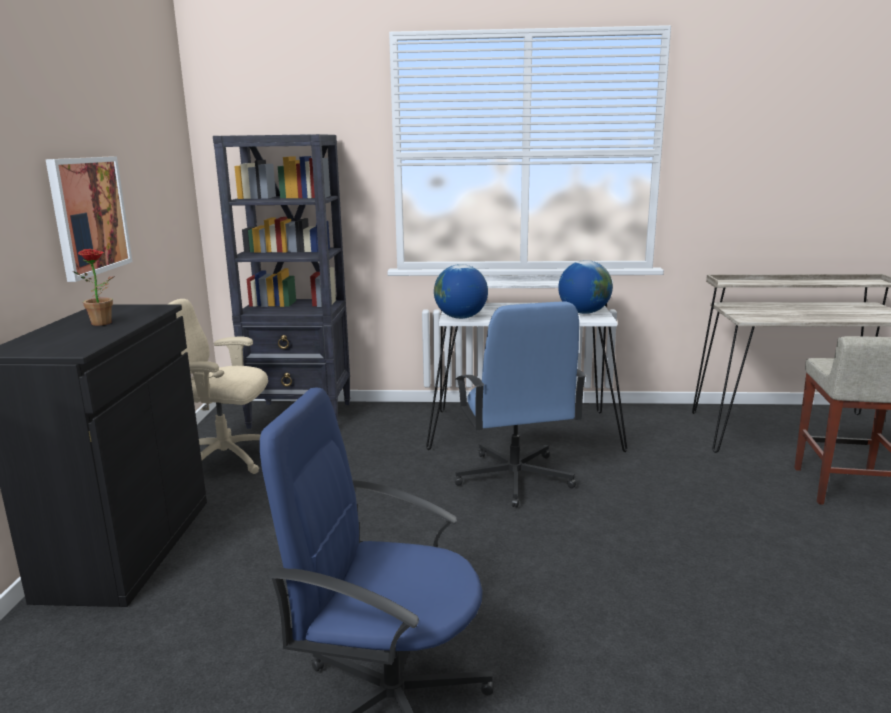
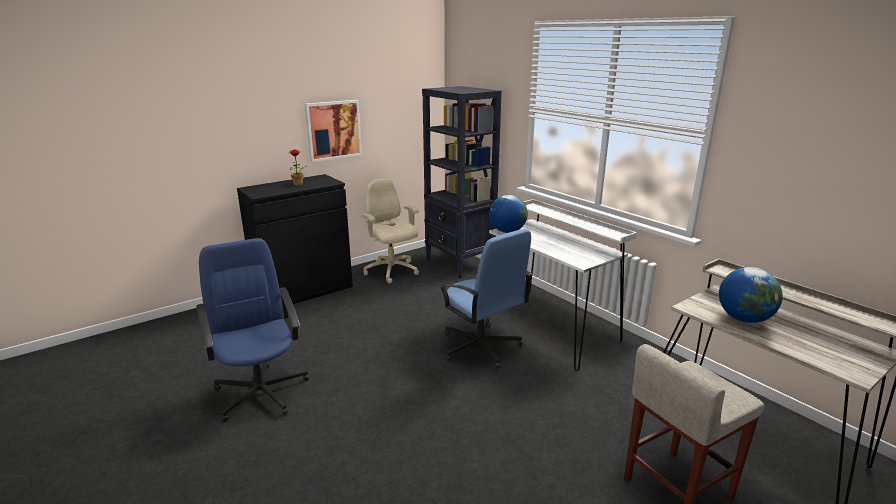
camera: 50 degrees right, 5 degrees up
(514, 478) = (481, 347): blue office chair -> blue office chair turned 75 degrees counterclockwise
(584, 313) = (586, 255): globe -> globe (744, 319)

